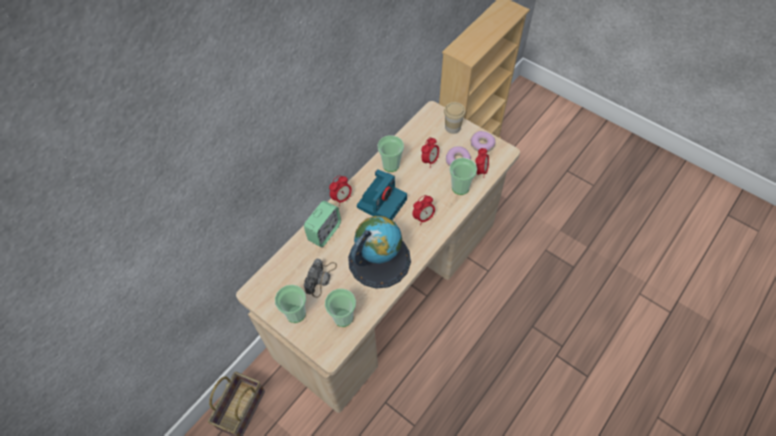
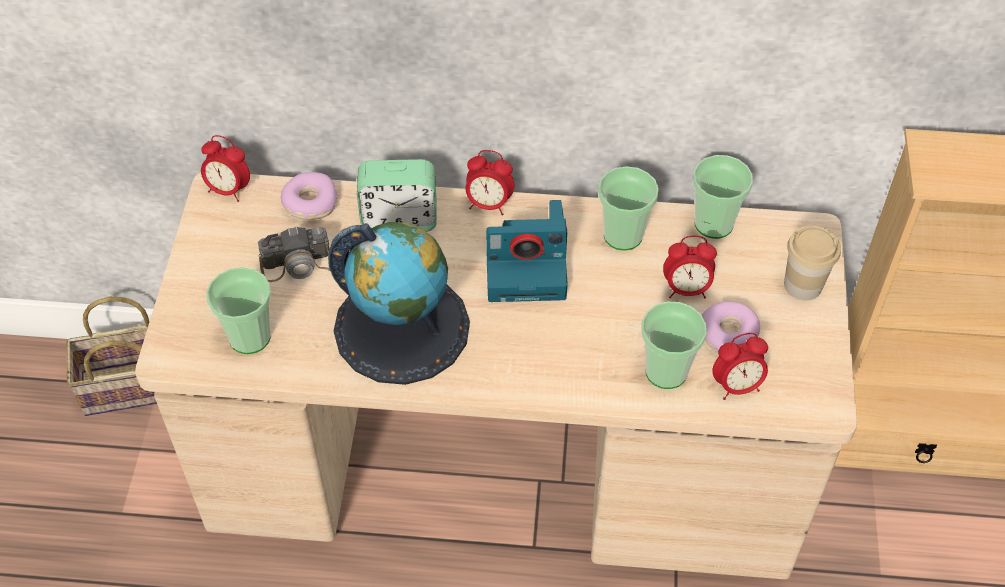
camera: 55 degrees right, 5 degrees down
(295, 313) = (214, 268): cup -> cup (713, 224)
(423, 217) = (545, 347): alarm clock -> alarm clock (229, 190)
(482, 145) = (805, 356): donut -> donut (310, 203)

